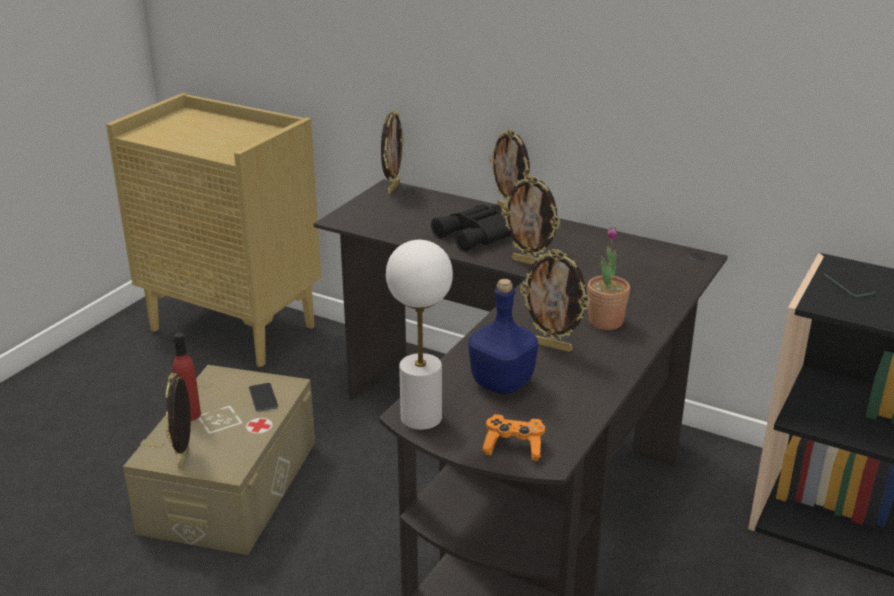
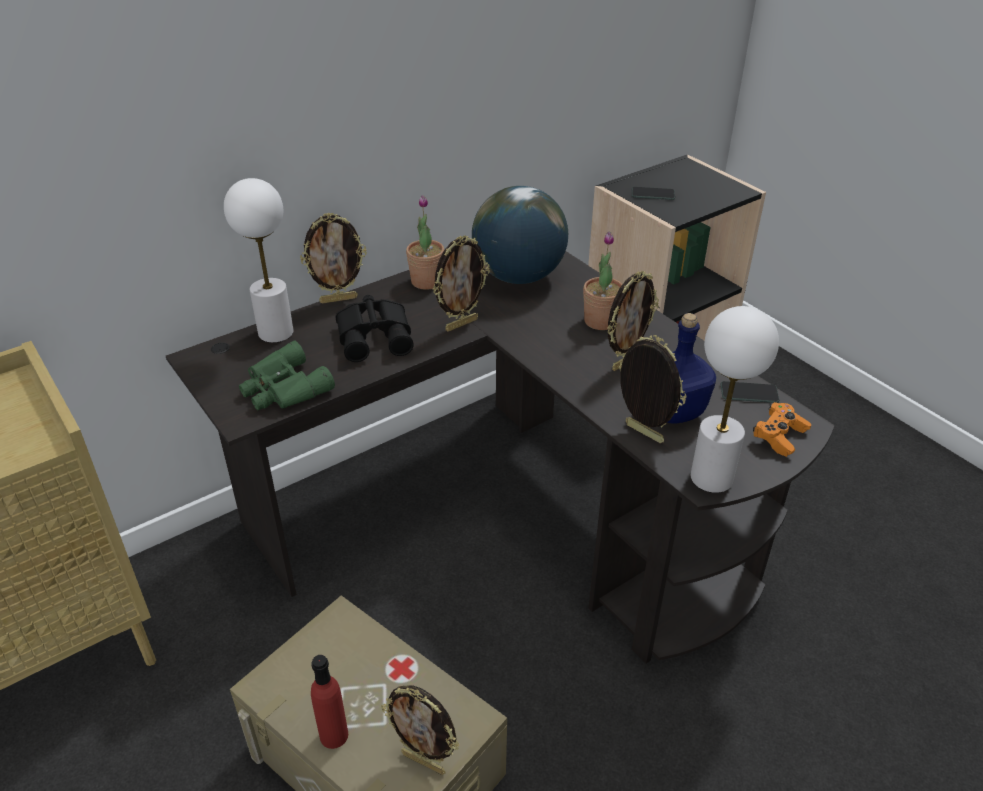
camera: 65 degrees left, 10 degrees up
(263, 398) = (349, 649): phone -> phone (749, 393)
(382, 223) = (283, 389): none -> green binoculars
(393, 188) = (203, 355): picture frame -> picture frame (642, 434)
(443, 202) = (275, 332): none -> white table lamp
(575, 234) = (426, 281): none -> potted plant
(632, 270) = (519, 277): none -> globe

